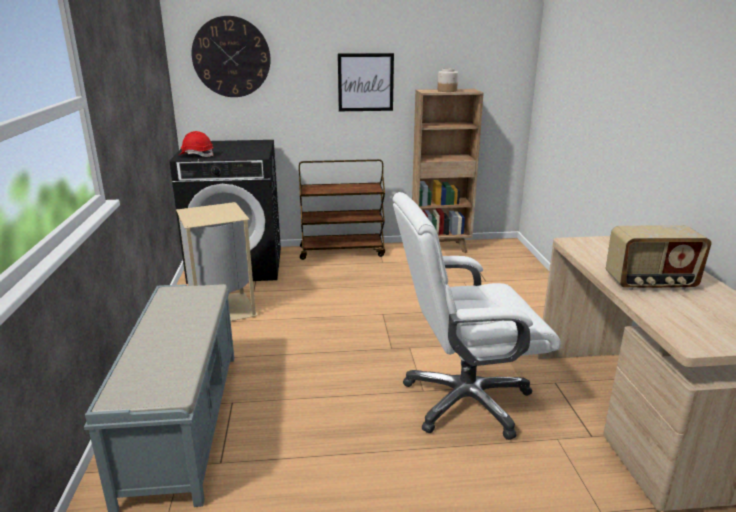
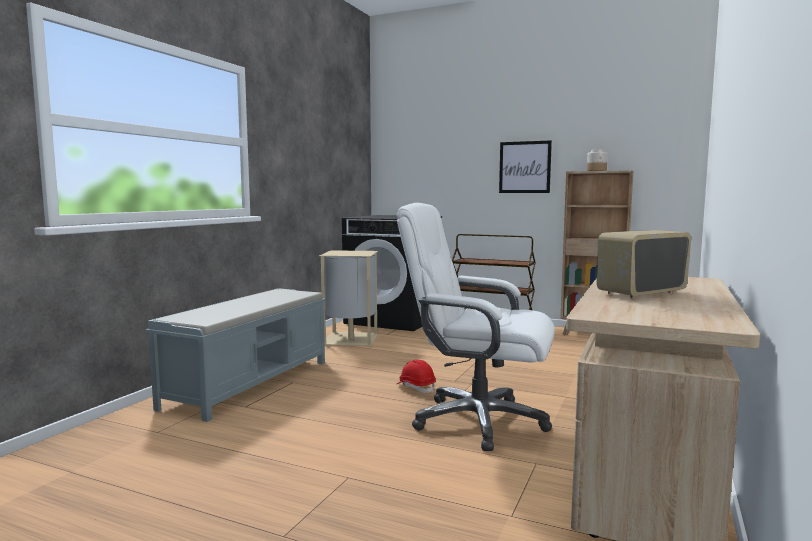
camera: 30 degrees right, 15 degrees down
(196, 155) = (365, 217): red hard hat -> red hard hat (416, 387)
(231, 57) = (415, 148): wall clock -> none
(650, 283) = (640, 293): radio -> radio turned 120 degrees clockwise

